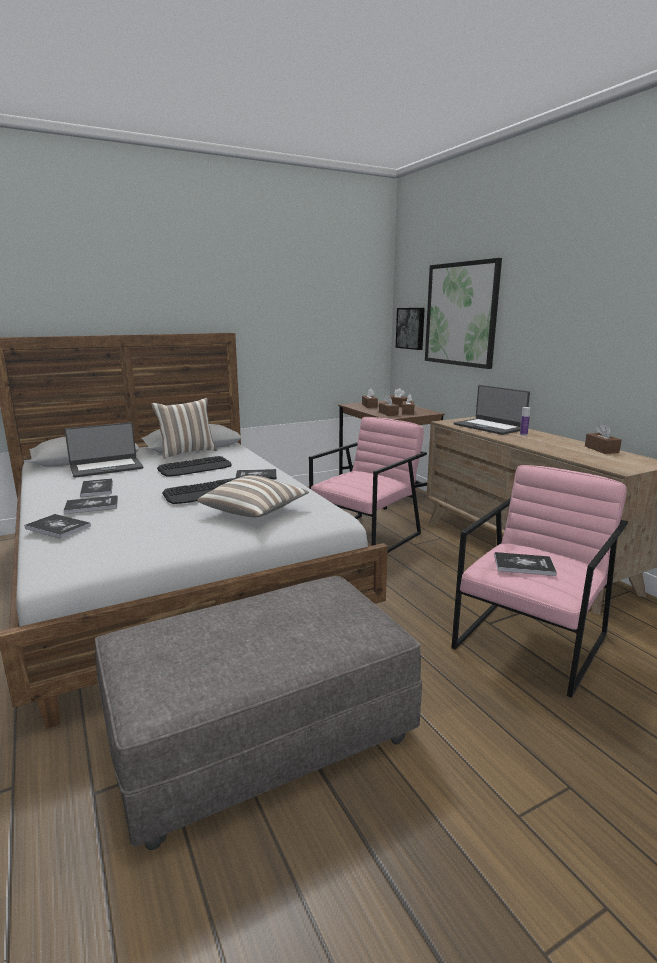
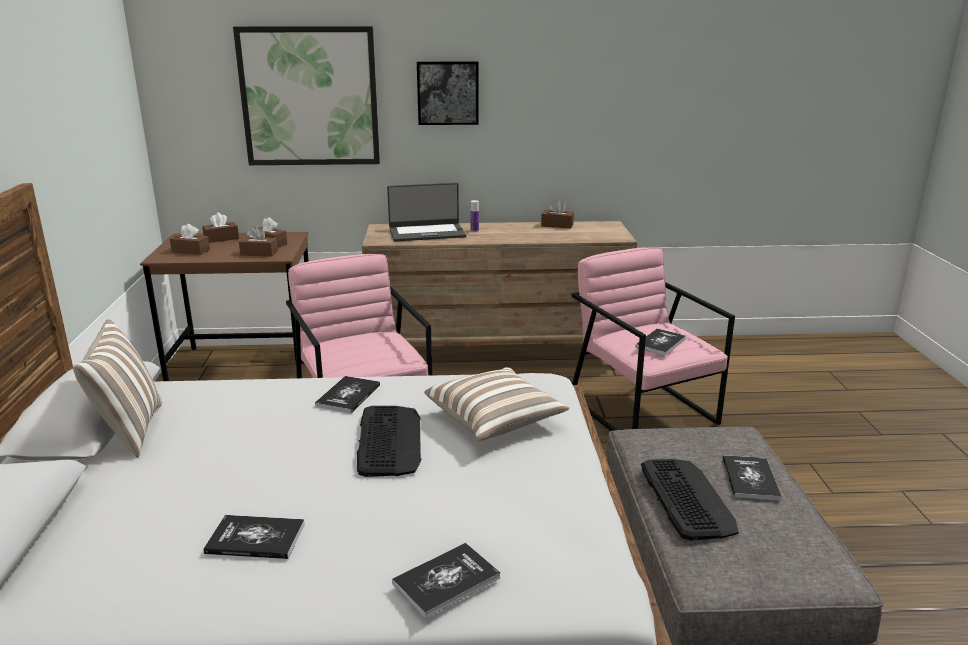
camera: 65 degrees left, 5 degrees up
(91, 506) = (360, 545): book -> book (750, 479)
(106, 468) = (113, 523): laptop -> none
(195, 468) = (241, 435): keyboard -> keyboard (686, 498)
(411, 328) = (199, 119): picture -> picture (448, 93)

